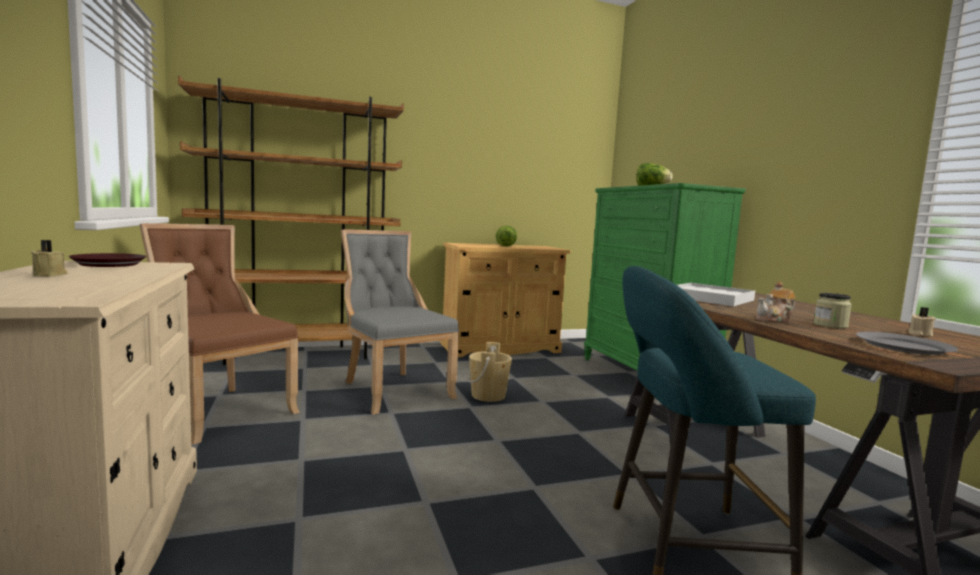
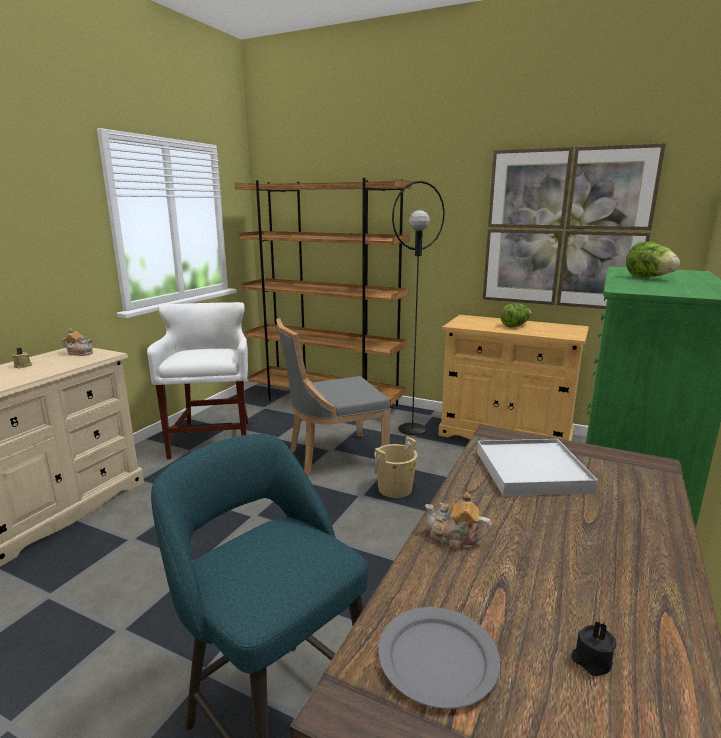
camera: 45 degrees right, 10 degrees up
(108, 264) = (80, 353): brown plate -> teapot
(219, 410) = (213, 440): brown chair -> white stool
(393, 390) = (333, 457): grey chair -> grey chair turned 120 degrees counterclockwise
(425, 357) = (412, 429): none -> black floor lamp
(525, 168) = (564, 229): none -> picture
(830, 325) = (502, 579): jar -> none
(919, 334) = (591, 661): beige candle -> black candle

